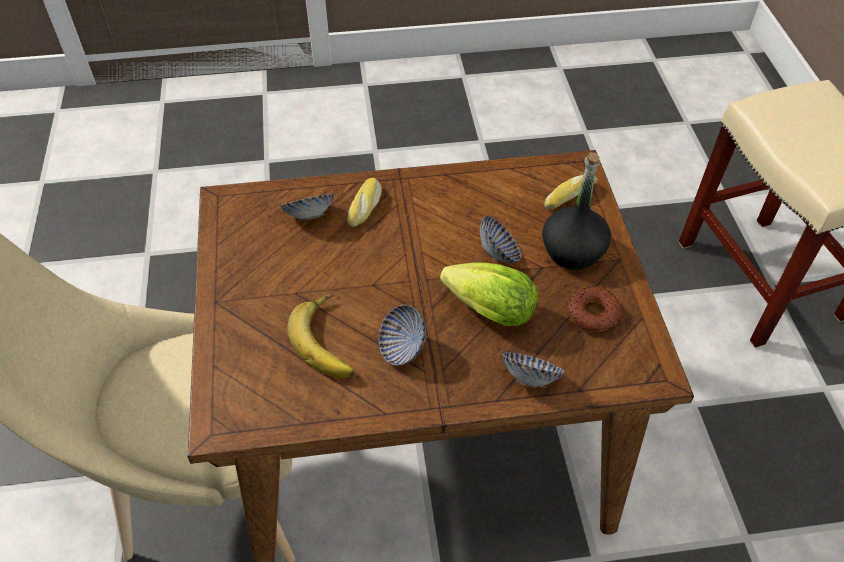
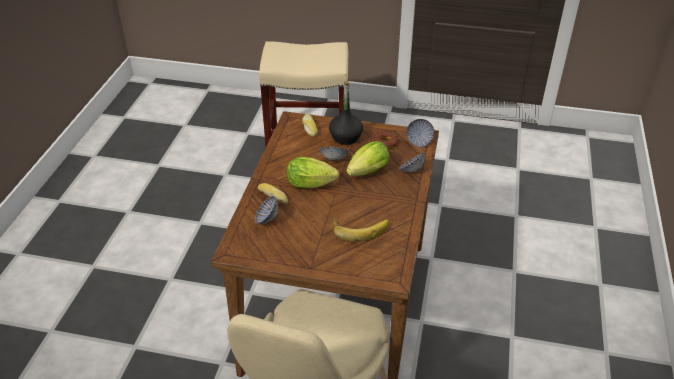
camera: 70 degrees left, 10 degrees down
(402, 348) = (377, 205): bowl -> bowl (419, 141)
(417, 246) = (313, 184): none -> lettuce

